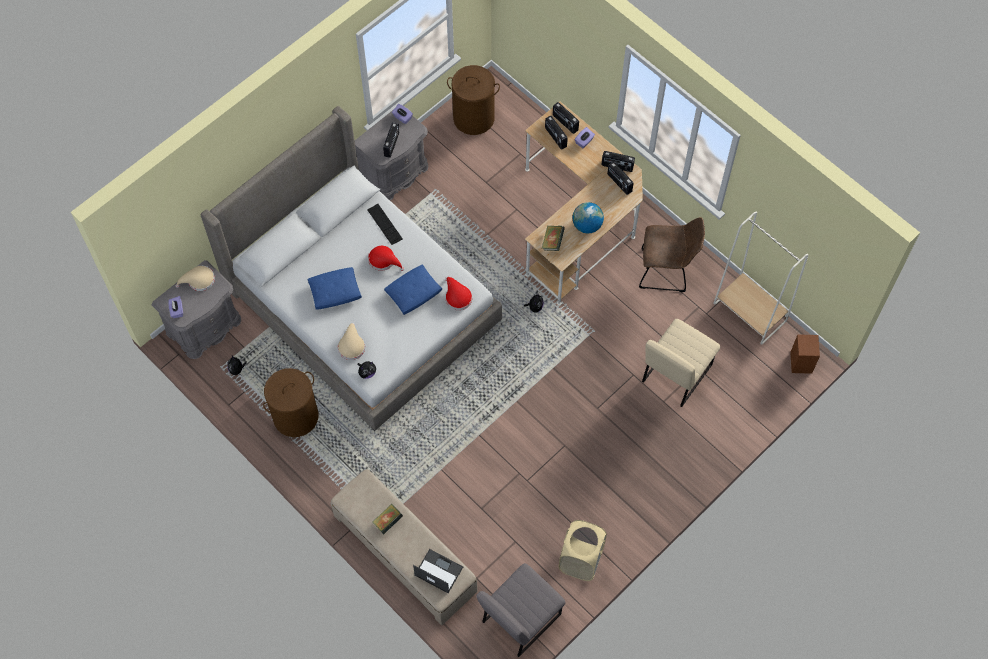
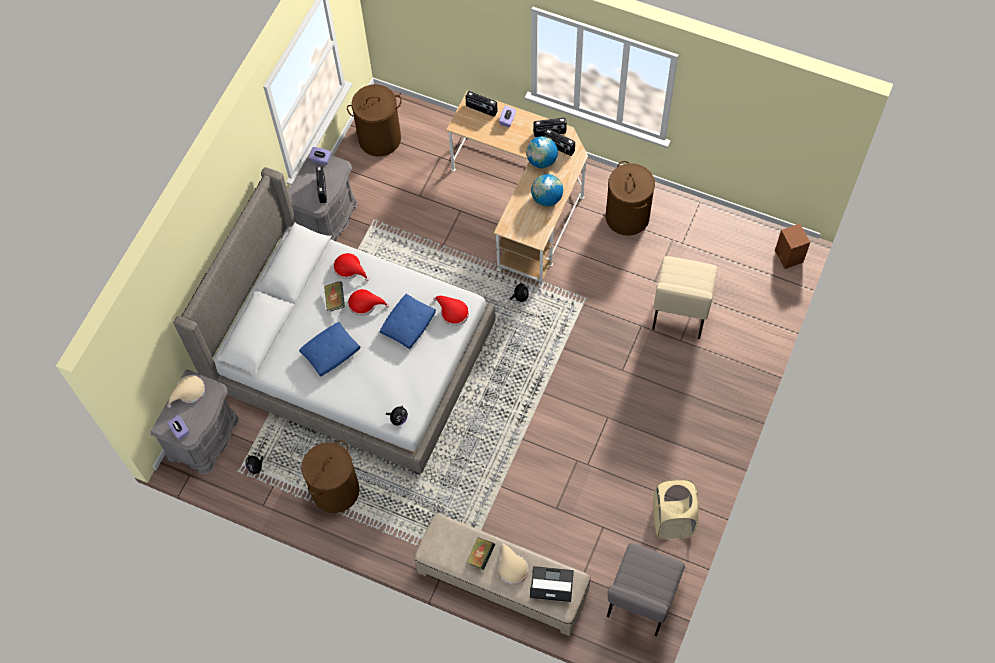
camera: 20 degrees left, 0 degrees up
(351, 345) = (371, 398): beige hat -> beige hat (512, 567)
(384, 224) = (349, 269): keyboard -> red hat
(552, 242) = (521, 226): book -> book (335, 300)
(555, 137) = (478, 126): radio -> none
(598, 189) = (541, 160): none -> globe
(666, 270) = (627, 217): brown chair -> brown laundry basket
(749, 313) = (721, 228): clothes rack -> none

